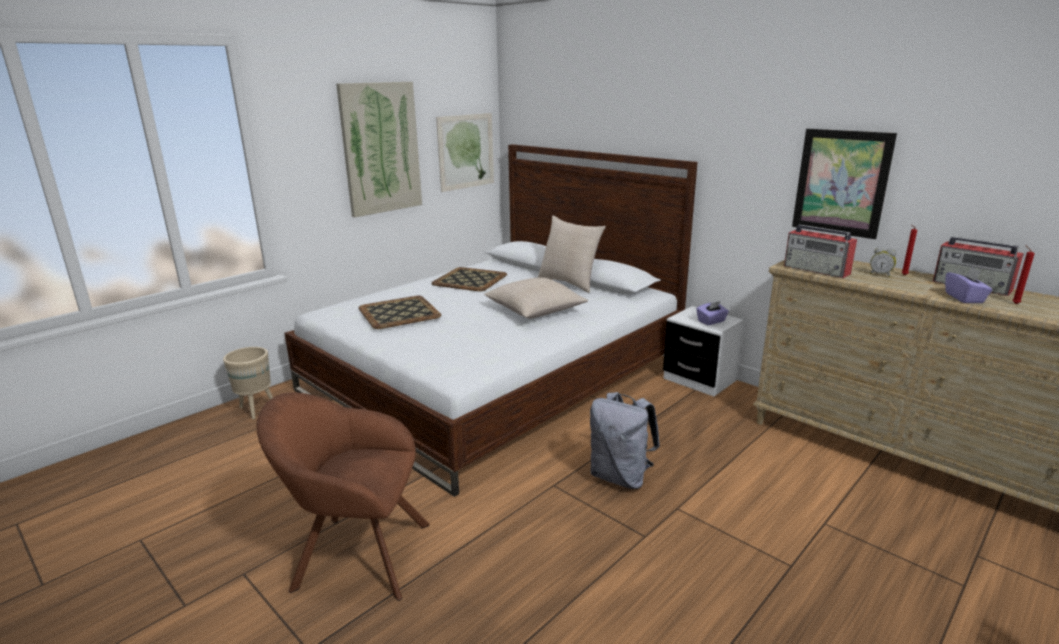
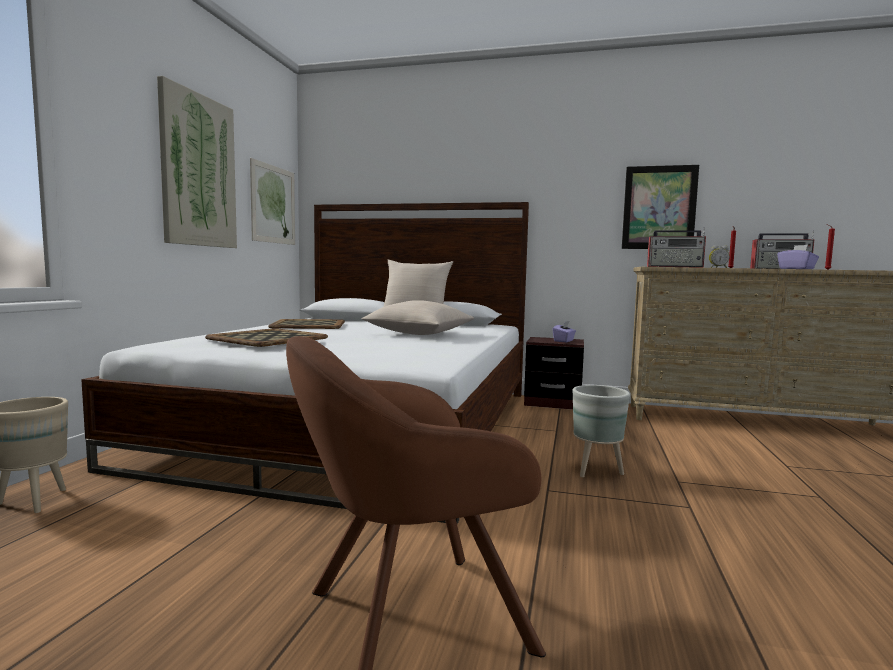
camera: 30 degrees left, 15 degrees down
(620, 477) = (596, 470): grey backpack -> grey planter
(699, 380) = (552, 403): white nightstand -> brown nightstand

